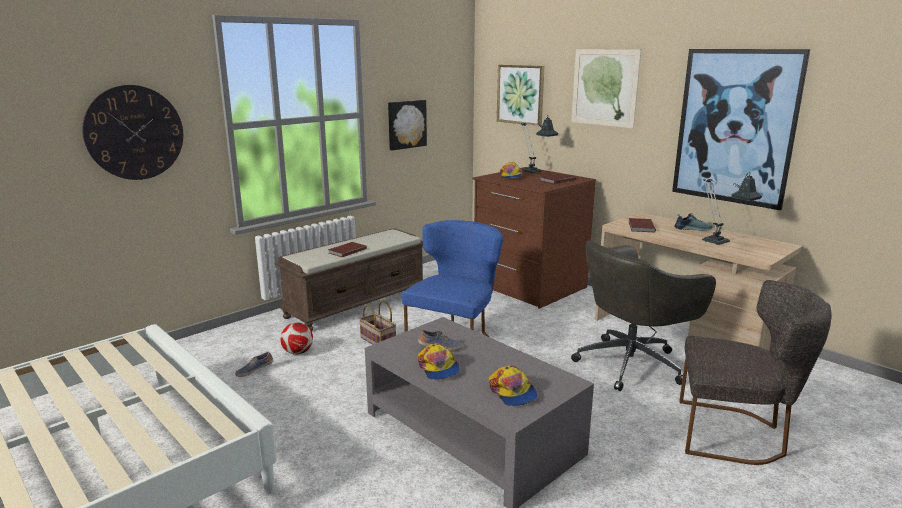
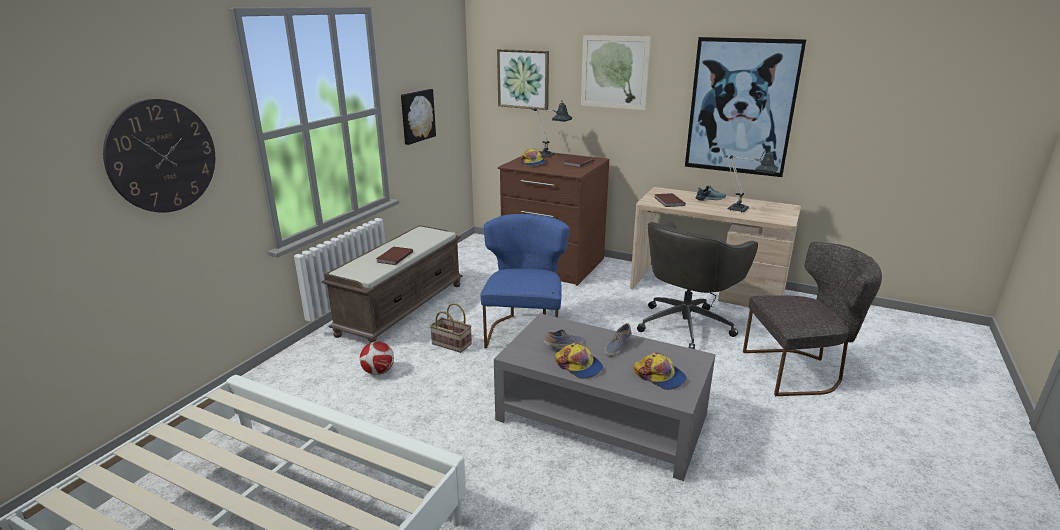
camera: 20 degrees left, 5 degrees up
(254, 370) = (346, 400): shoe -> shoe (617, 347)

